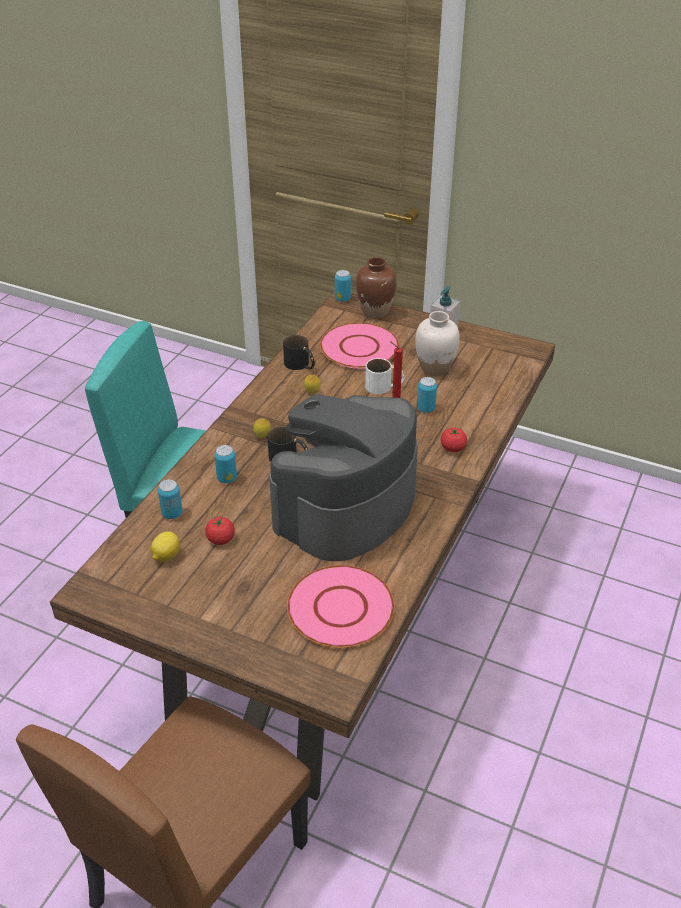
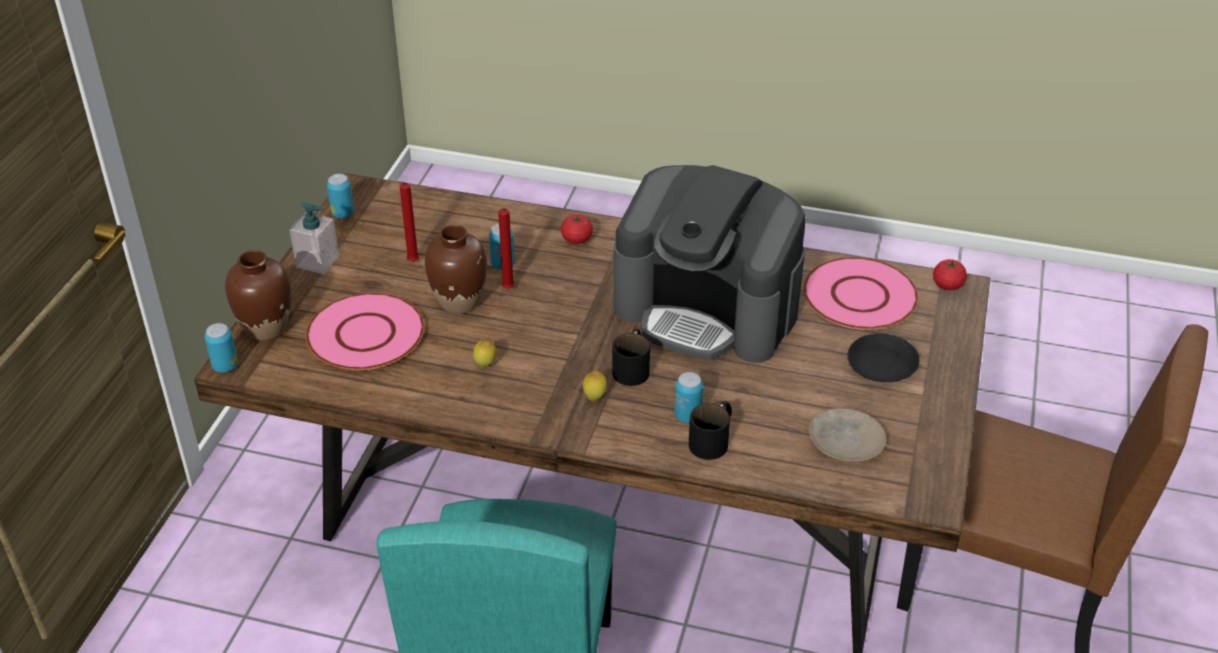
camera: 100 degrees left, 0 degrees up
(166, 556) = (845, 442): lemon -> beige plate
(172, 513) = (770, 453): can -> can (342, 213)
(220, 539) = (798, 401): tomato -> tomato (947, 285)
(244, 601) = (882, 365): none -> black plate
(300, 365) = (417, 386): black mug -> black mug (713, 439)
(384, 386) = (459, 302): white mug -> brown vase
(435, 368) = (411, 263): white vase -> red candle

